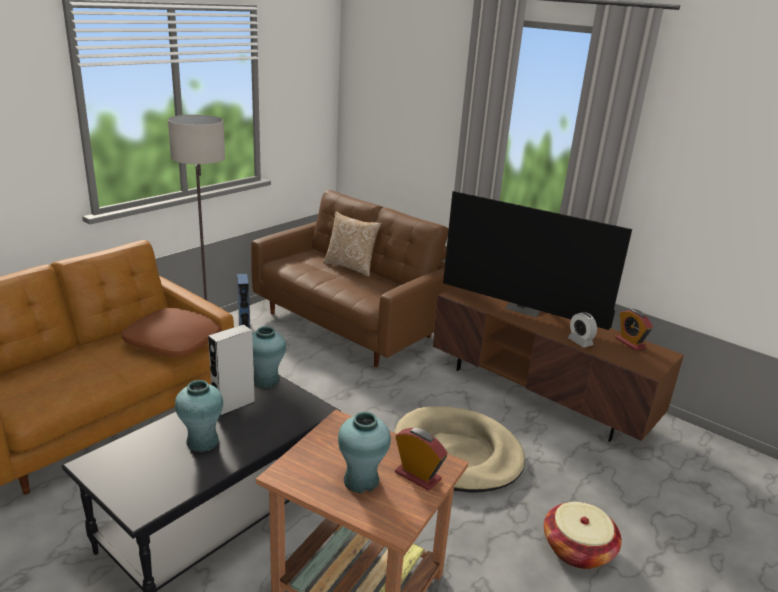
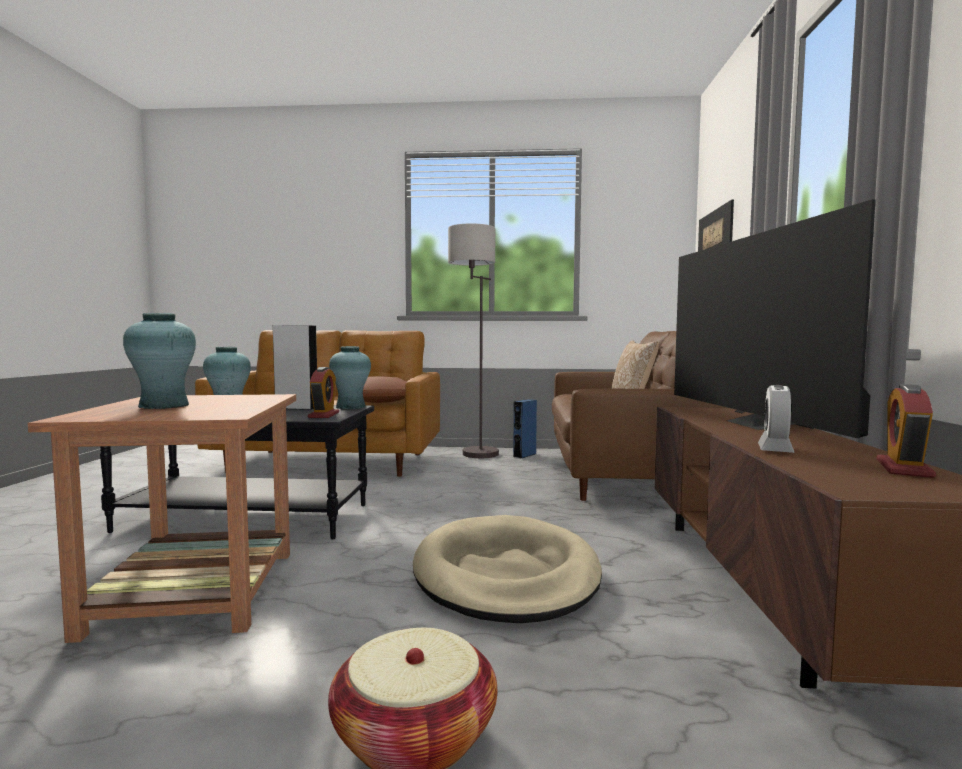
camera: 55 degrees right, 20 degrees down
(379, 110) = (715, 234): none -> picture
(417, 476) = (191, 413): alarm clock -> alarm clock (324, 415)

